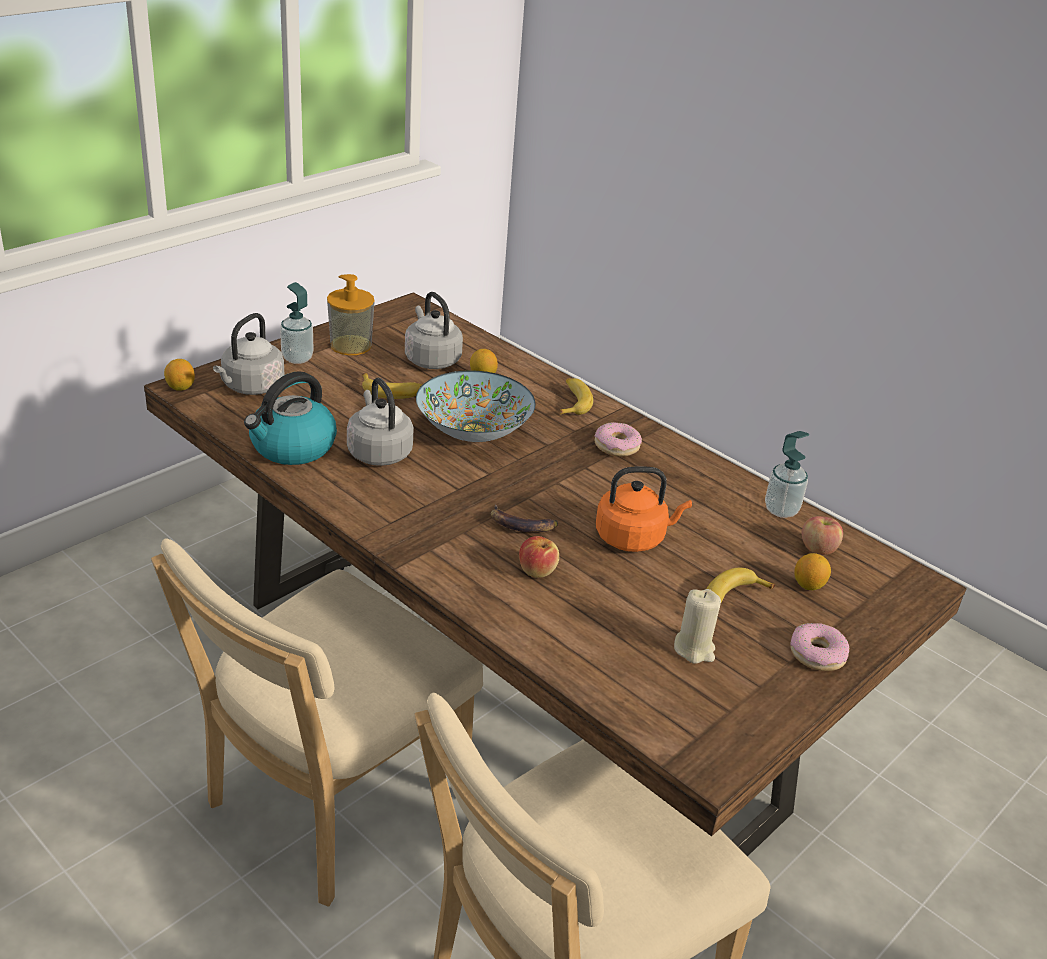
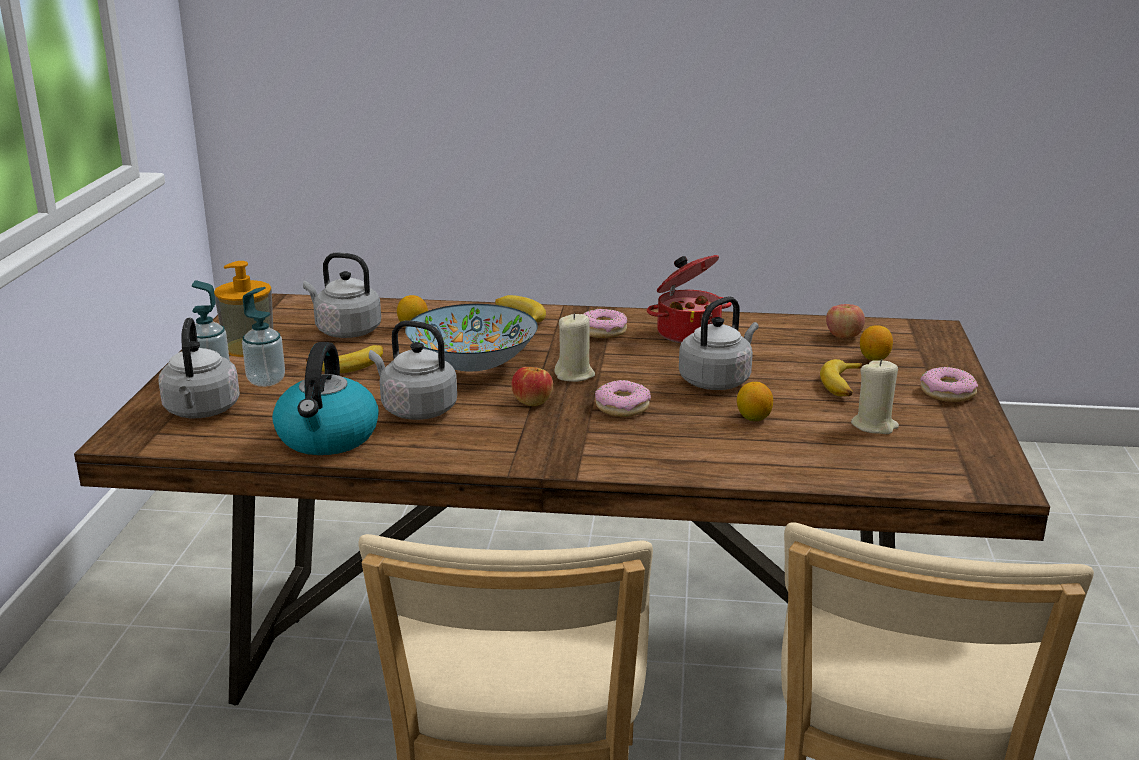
camera: 35 degrees left, 10 degrees down
(180, 387) = (122, 439): lemon -> lemon (753, 418)
(521, 524) = (622, 407): banana -> donut
(532, 477) = (574, 375): none -> beige candle
(537, 570) = (687, 430): apple -> apple (532, 401)
(633, 538) = (717, 380): orange kettle -> grey kettle
(683, 480) = (687, 333): none -> cooking pot
(781, 510) = (782, 324): soap dispenser -> soap dispenser (266, 381)

